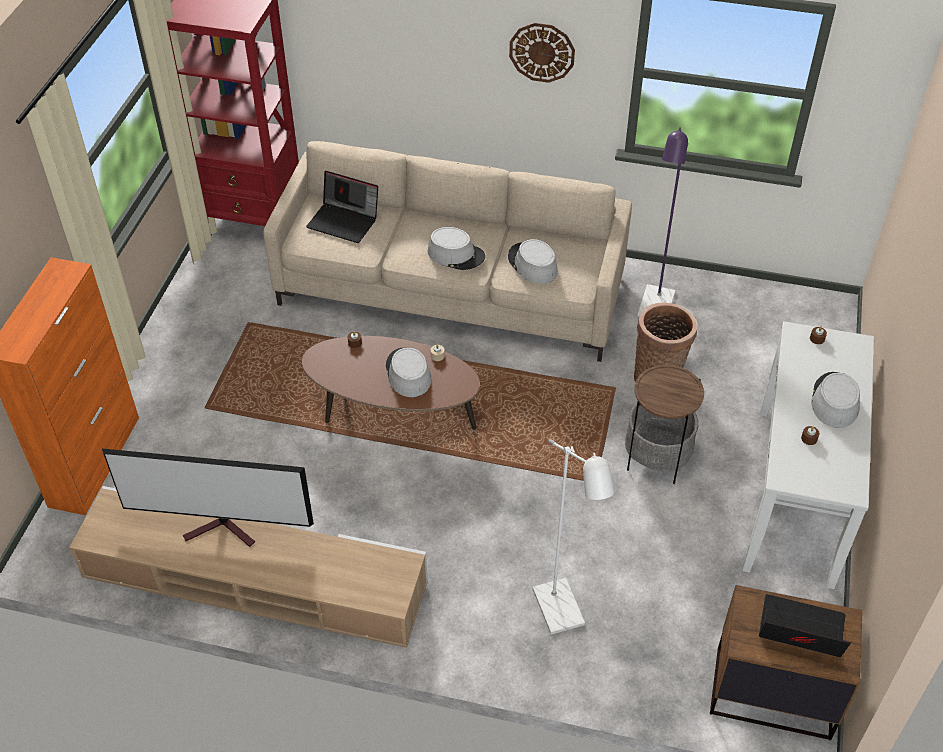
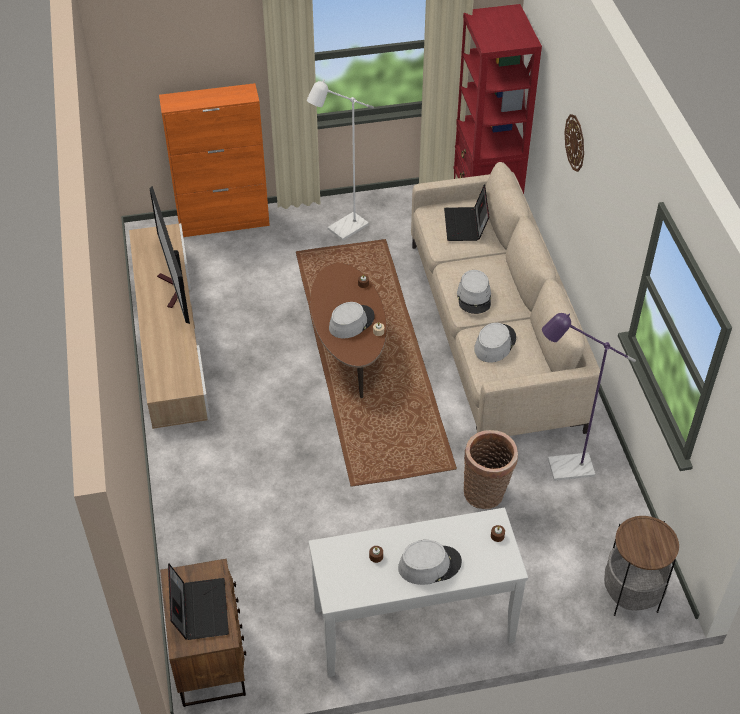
camera: 65 degrees right, 0 degrees up
(542, 52) = (615, 210): wall clock -> wall clock (575, 142)
(562, 616) = (218, 506): white floor lamp -> white floor lamp (342, 230)
(656, 459) = (397, 518): side table -> side table (631, 594)

